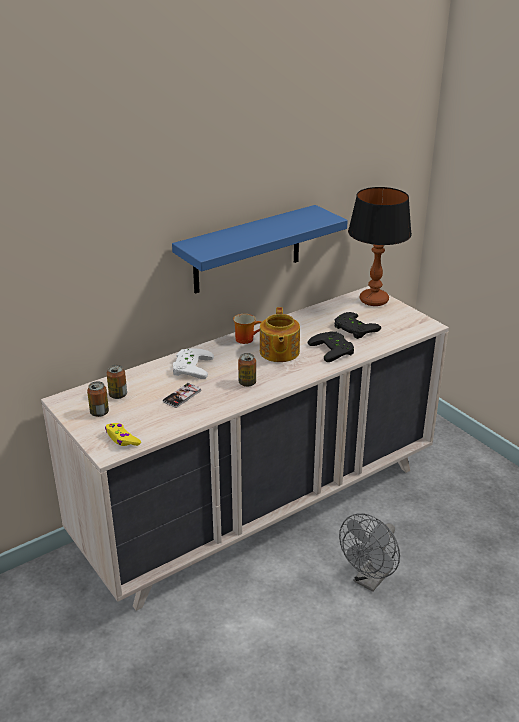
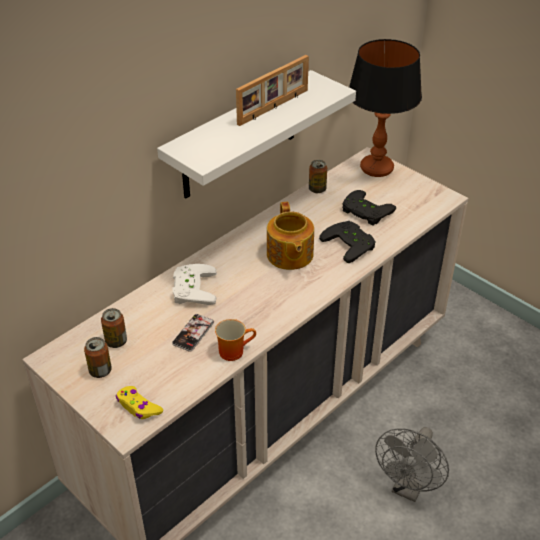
camera: 10 degrees left, 10 degrees up
(246, 338) = (246, 239): mug -> mug (233, 350)
(247, 250) = (239, 136): blue shelf -> white shelf
(247, 383) = (265, 304): can -> can (317, 189)
(275, 225) = (274, 107): none -> picture frame

